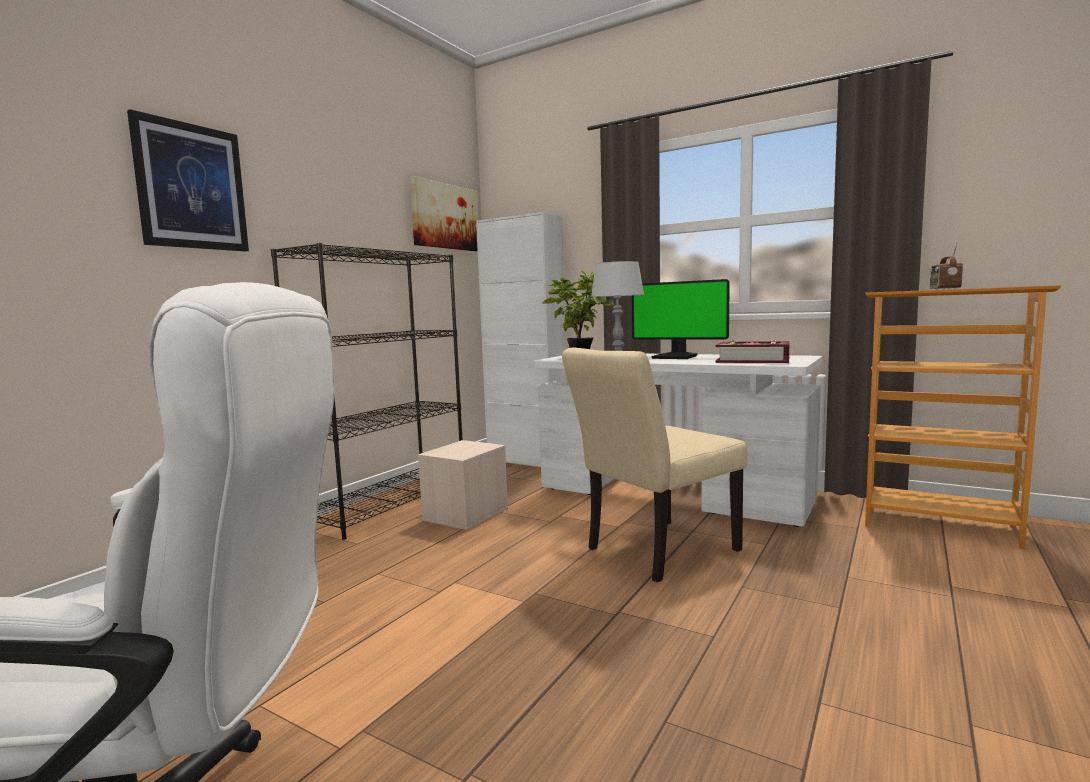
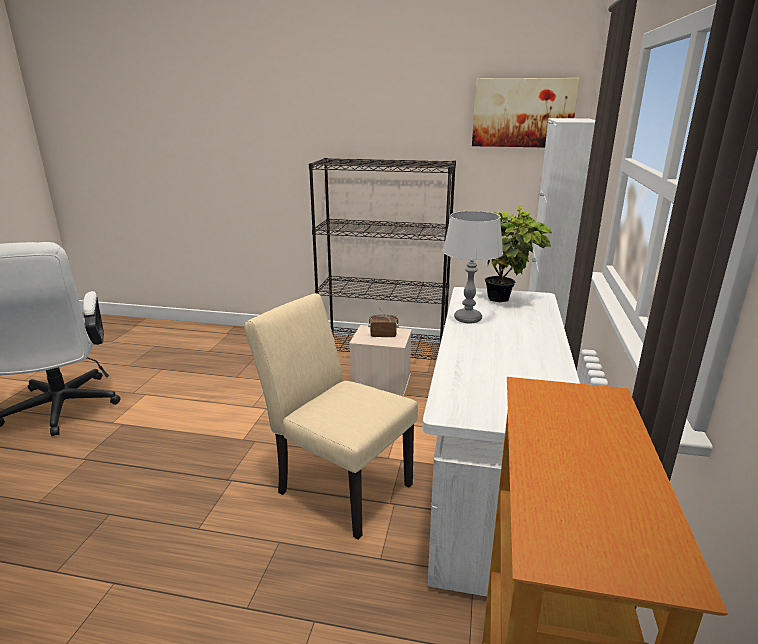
camera: 70 degrees right, 15 degrees up
(191, 187) = (282, 120): picture -> none
(676, 357) = (516, 343): monitor -> none
(753, 360) = (485, 389): book -> none
(944, 289) = (602, 452): radio -> radio (383, 335)

